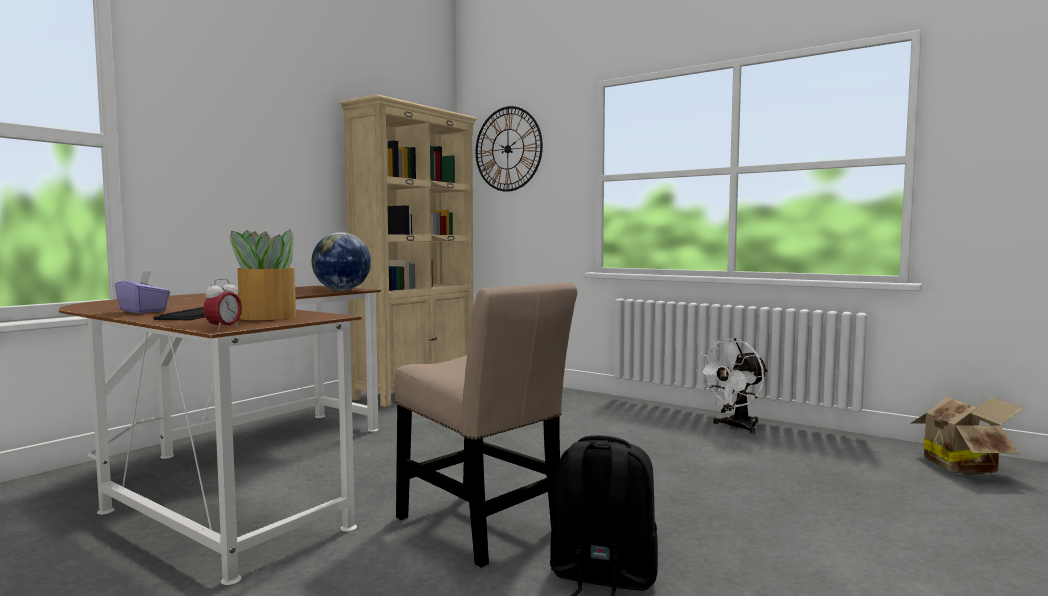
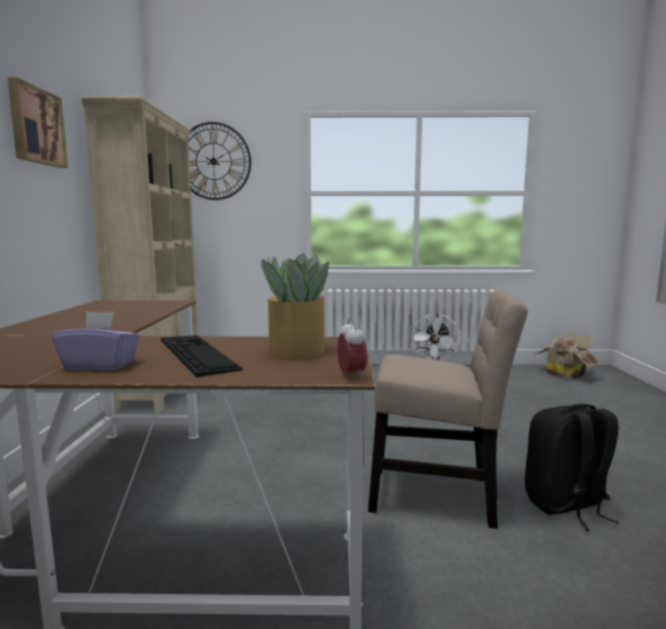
camera: 35 degrees left, 5 degrees up
(282, 133) = (35, 126): none -> picture
(342, 290) = (165, 305): globe -> none

